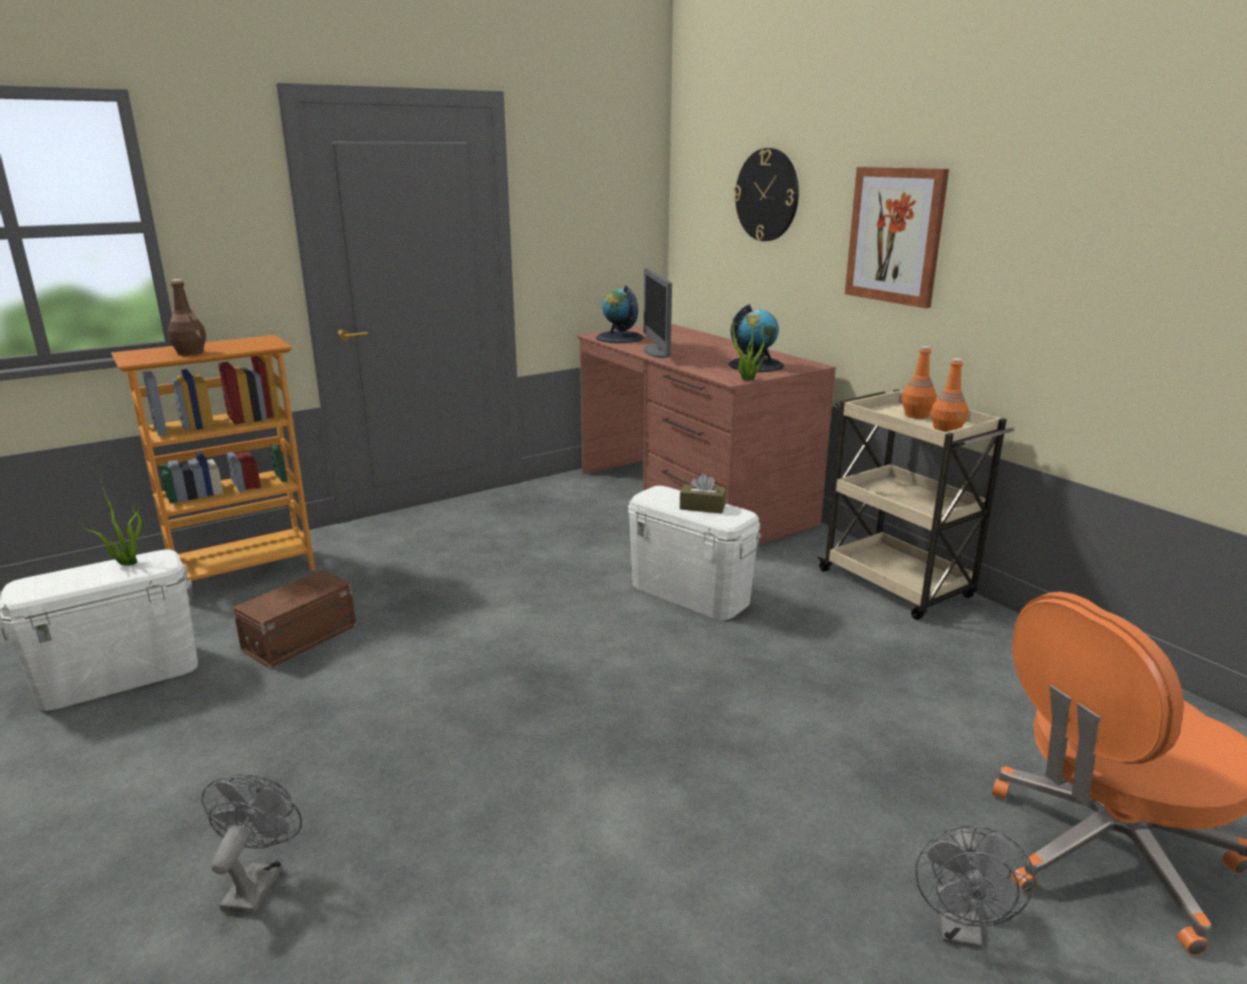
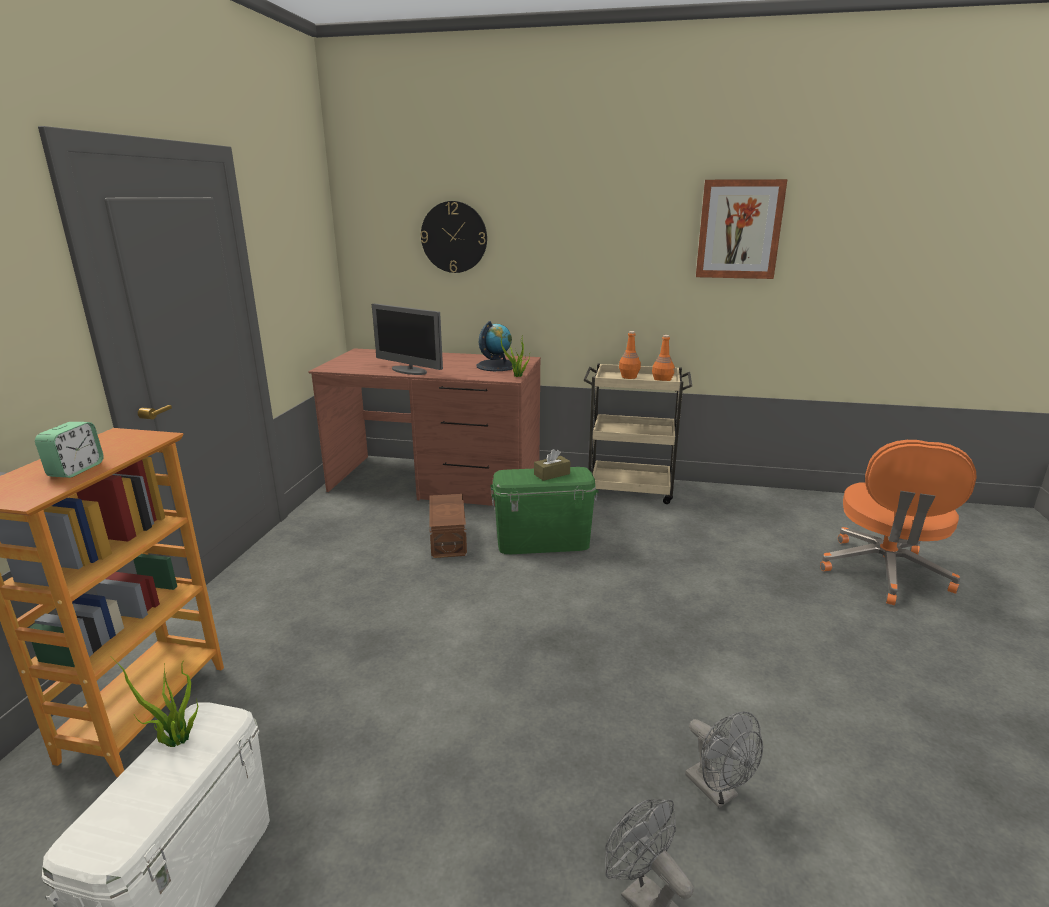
camera: 45 degrees left, 0 degrees up
(190, 353) = (76, 470): brown bottle -> alarm clock
(302, 637) = (326, 724): brown storage box -> brown storage box (449, 538)
(619, 338) = (351, 366): globe -> none
(690, 593) = (543, 542): white storage box -> green storage box
(895, 235) = (579, 261): picture -> picture (739, 229)
(960, 930) = (906, 635): grey fan -> grey fan (717, 792)

